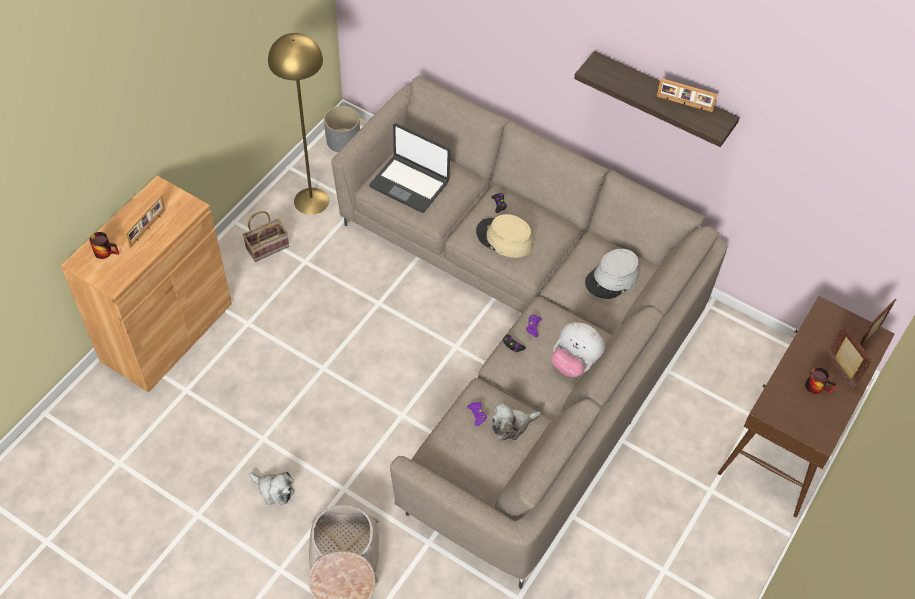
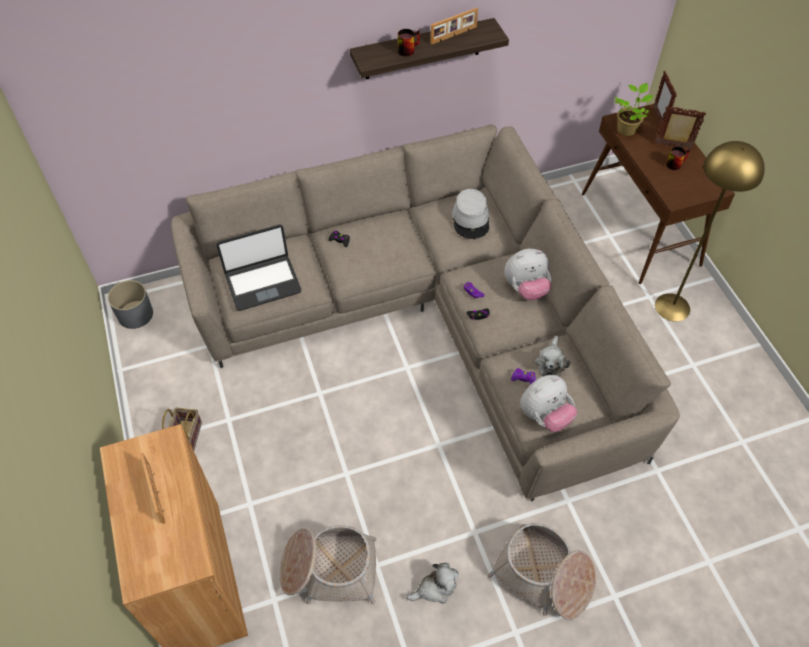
camera: 50 degrees left, 0 degrees up
(106, 251) = (148, 548): mug -> mug (407, 49)
(235, 409) = (329, 570): none -> basket
(311, 201) = (172, 375): yellow floor lamp -> yellow floor lamp (672, 307)
(454, 451) = (545, 415): none -> plush toy
(504, 238) = (375, 257): beige hat -> none
(822, 324) = (627, 129): none -> potted plant

